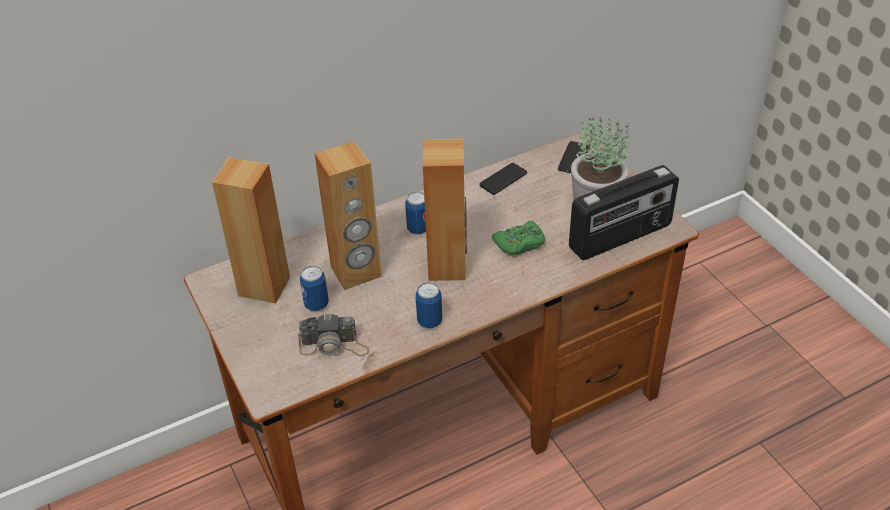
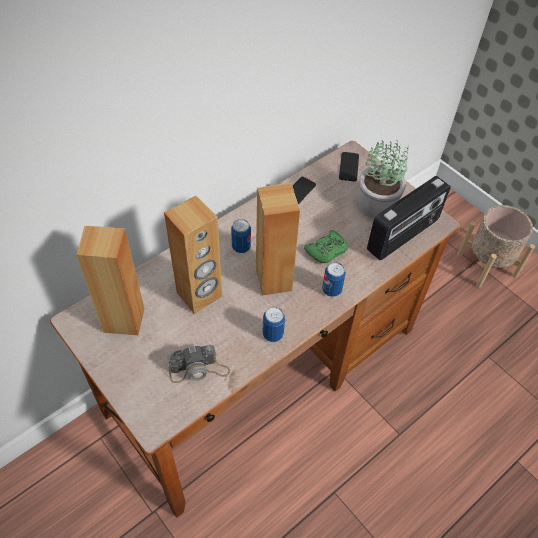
camera: 15 degrees left, 10 degrees up
(316, 304) = (173, 331): can -> can (331, 290)
(784, 330) = (486, 265): none -> beige planter

